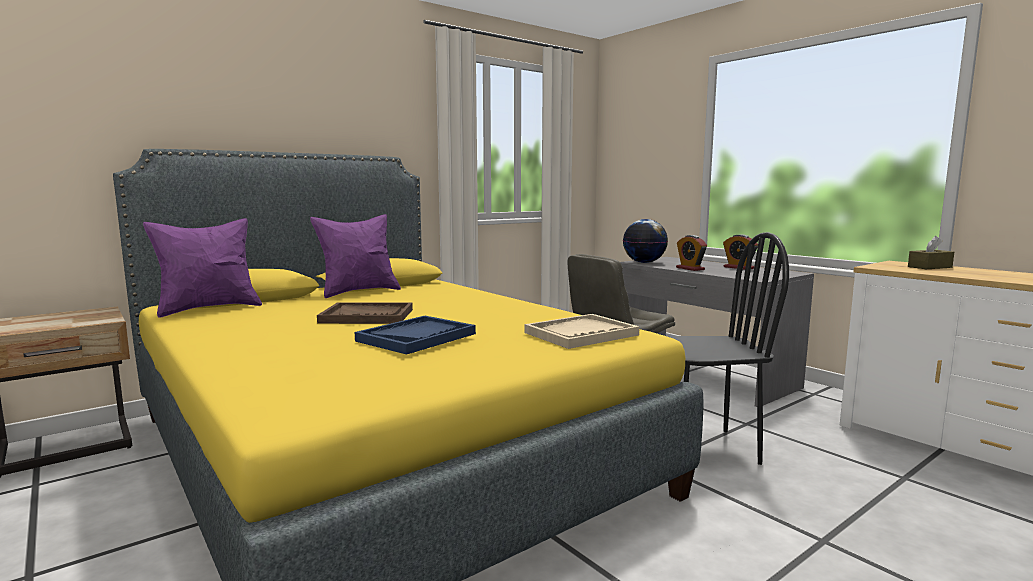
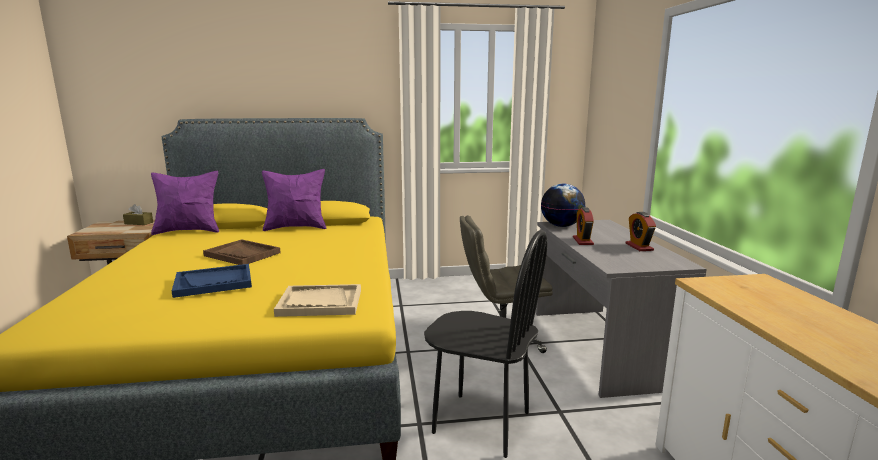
camera: 30 degrees right, 5 degrees up
(929, 267) = (775, 296): brown tissue box -> brown tissue box (138, 223)

